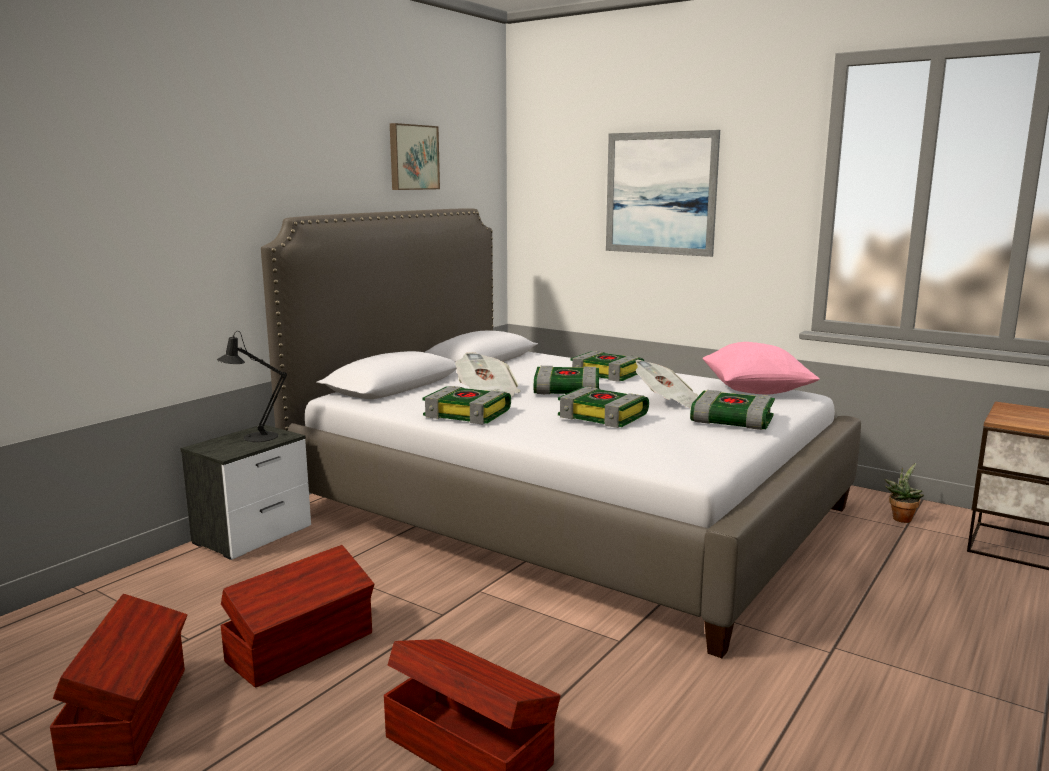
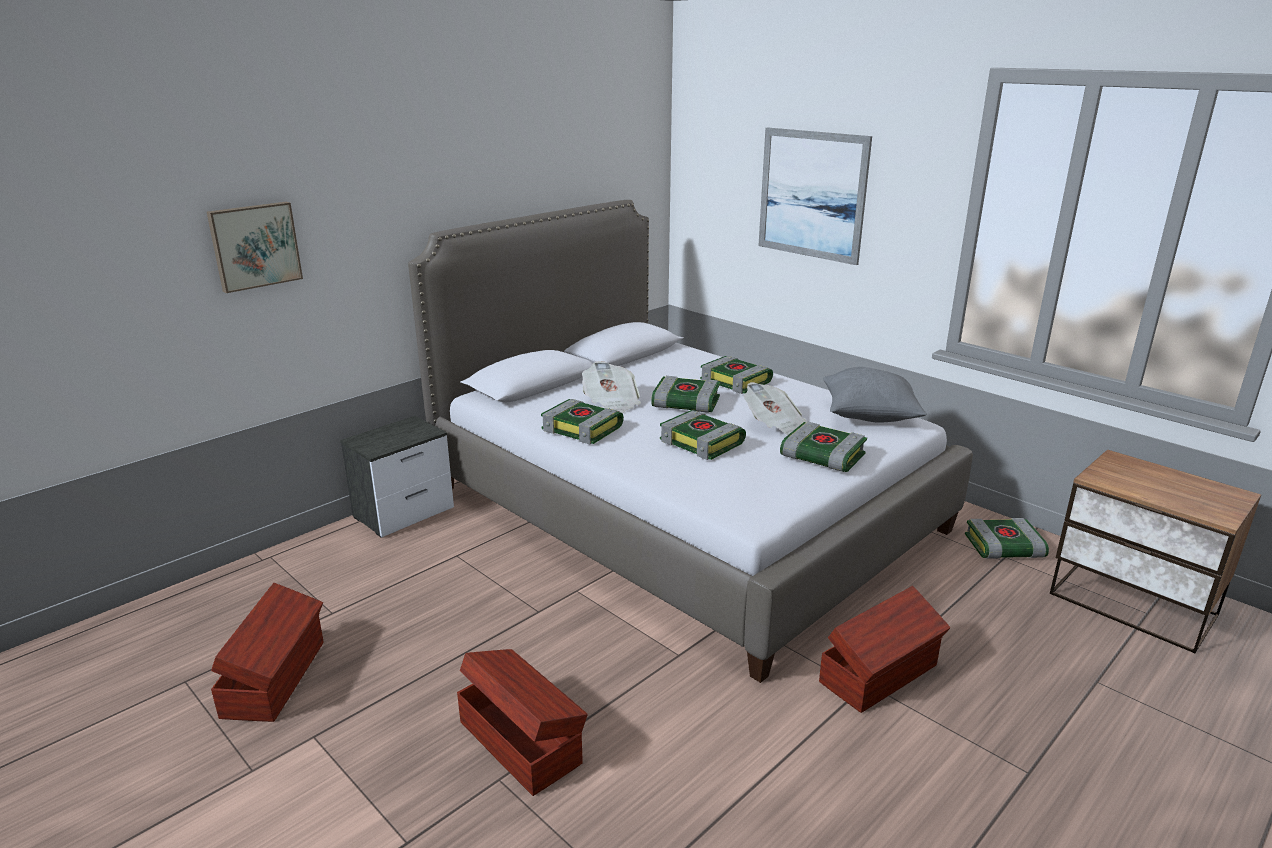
camera: 10 degrees right, 10 degrees up
(255, 437) = (404, 432): black table lamp -> none
(303, 647) = (418, 631): brown storage box -> brown storage box (880, 674)
(412, 157) = (565, 155): picture -> picture (254, 246)
(755, 392) = (868, 417): pink pillow -> grey pillow
(901, 518) = (1003, 548): potted plant -> book

